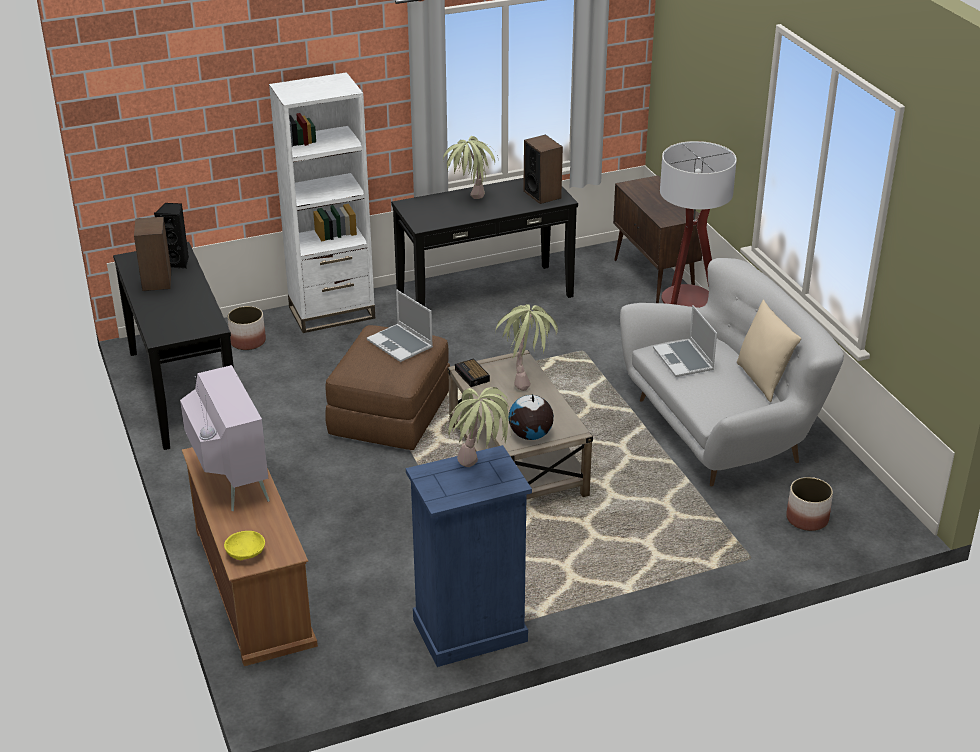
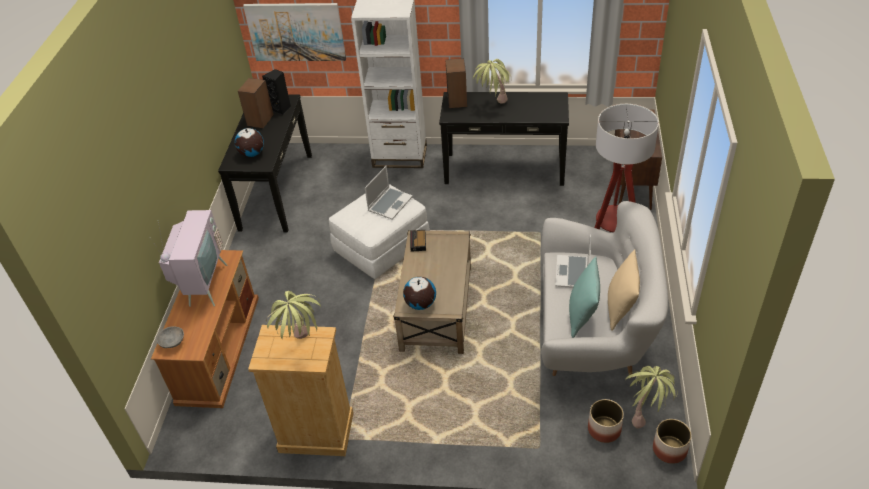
camera: 30 degrees right, 10 degrees up
(175, 149) = (296, 31): none -> picture
(181, 319) = (252, 154): none -> globe
(246, 554) = (172, 343): yellow bowl -> grey bowl
(247, 342) = (336, 165): planter -> planter (669, 449)
(390, 414) = (382, 246): brown ottoman -> white ottoman
(401, 344) = (390, 203): laptop -> laptop turned 135 degrees counterclockwise
(469, 631) = (316, 433): blue dresser -> beige dresser
(527, 377) = (452, 255): potted plant -> potted plant (646, 414)
(542, 194) = (548, 109): speaker -> speaker (457, 100)
(728, 397) = (582, 316): none -> turquoise pillow

